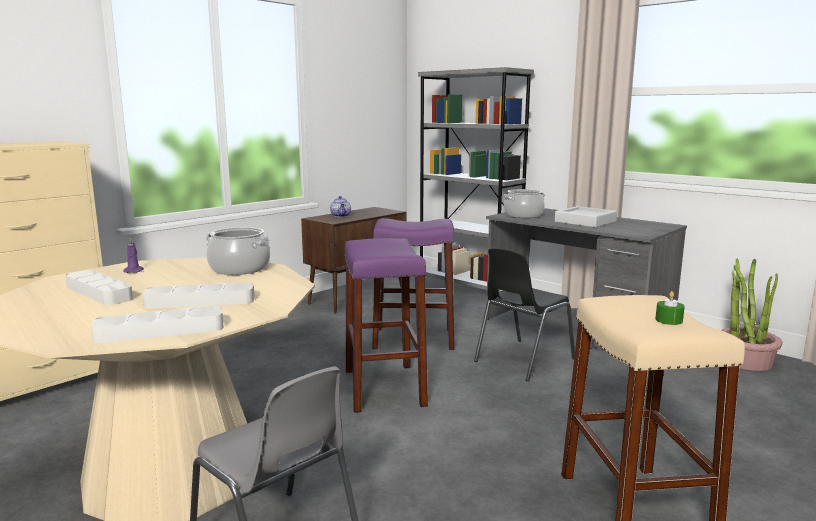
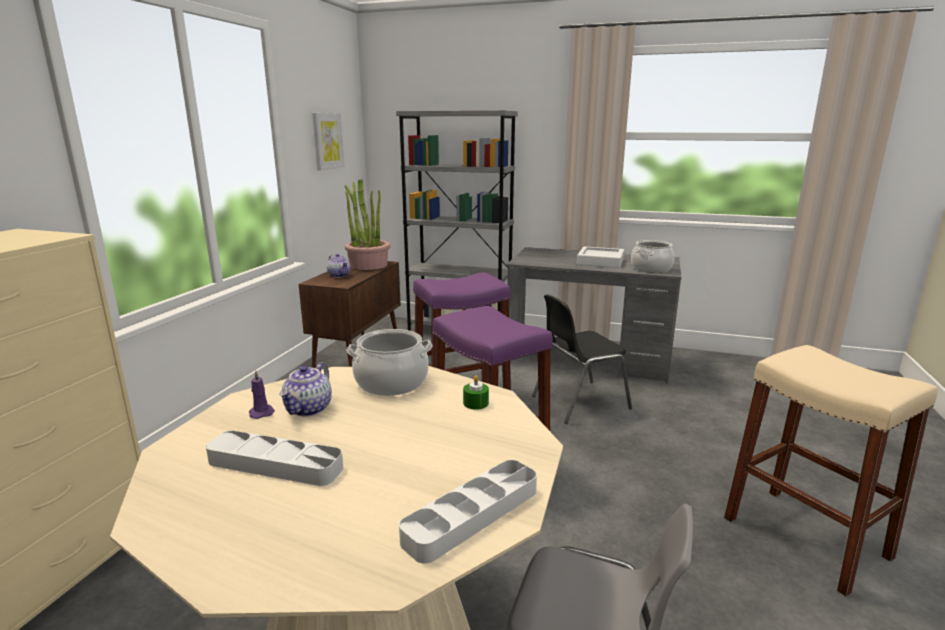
camera: 25 degrees left, 5 degrees up
(163, 273) = (309, 409): none -> teapot
(200, 301) = (435, 449): grey tray -> none
(359, 100) = (327, 141): none -> picture
(522, 360) = (578, 402): black chair -> black chair turned 45 degrees clockwise
(523, 215) = (538, 259): cooking pot -> cooking pot (651, 268)
(669, 320) = (860, 374): green candle -> green candle (476, 403)
(746, 361) = (732, 366): potted plant -> potted plant (368, 265)

